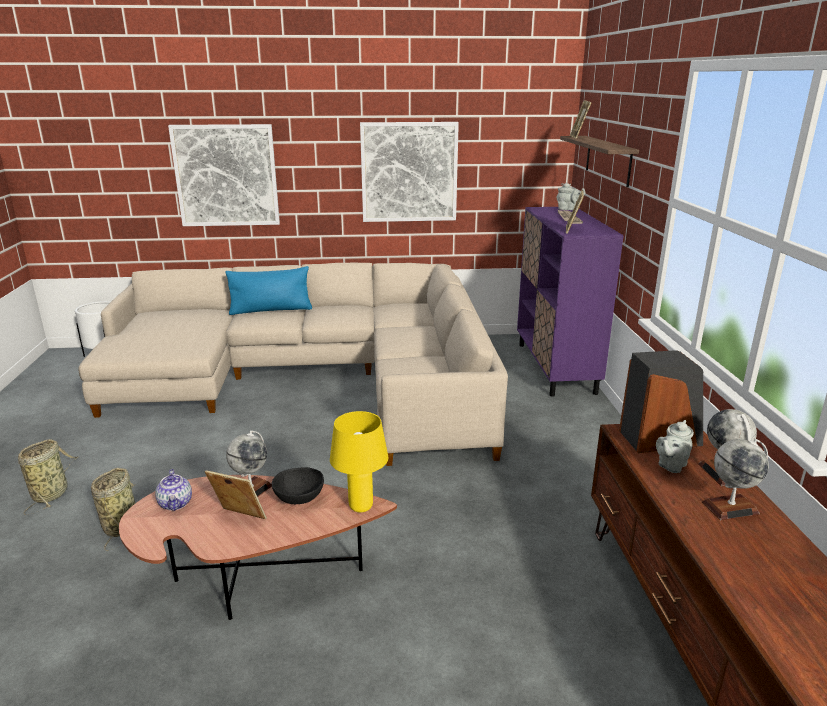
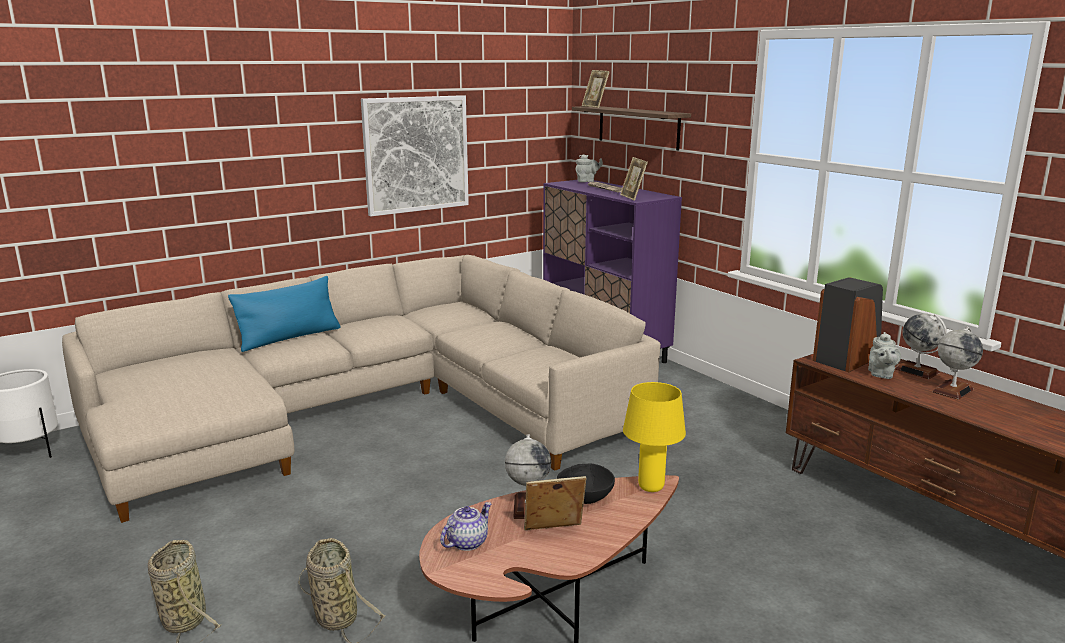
camera: 30 degrees left, 5 degrees down
(176, 503) = (467, 542): teapot -> teapot turned 90 degrees counterclockwise
(226, 176) = (197, 172): picture -> none

